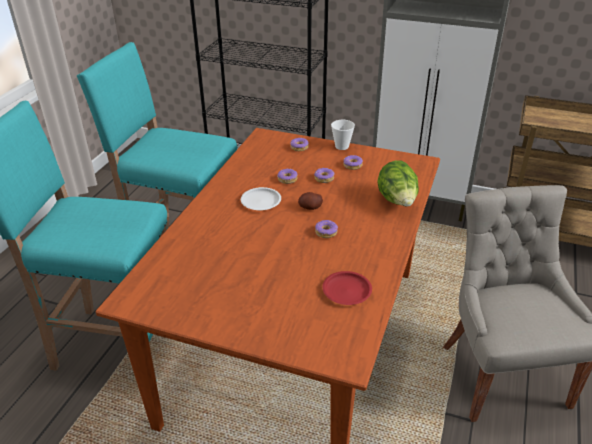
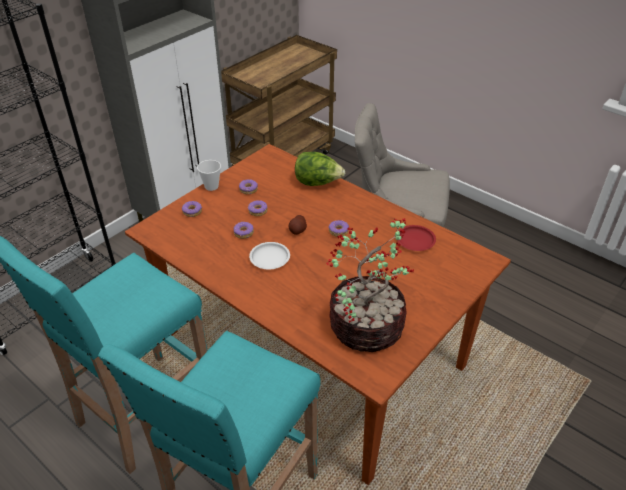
camera: 70 degrees left, 5 degrees up
(192, 281) = (367, 327): none -> potted plant

